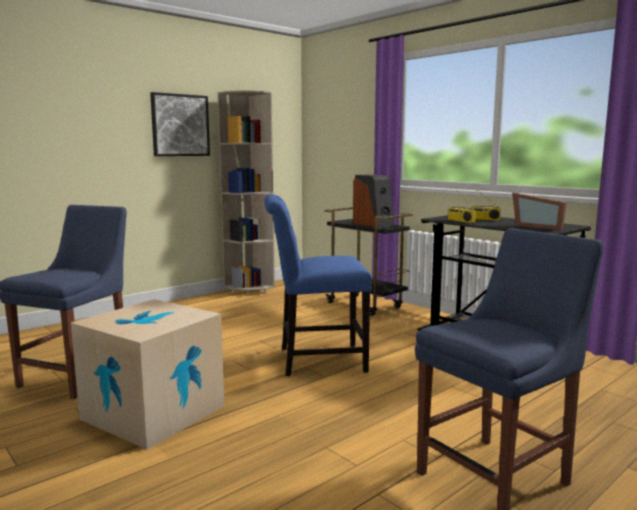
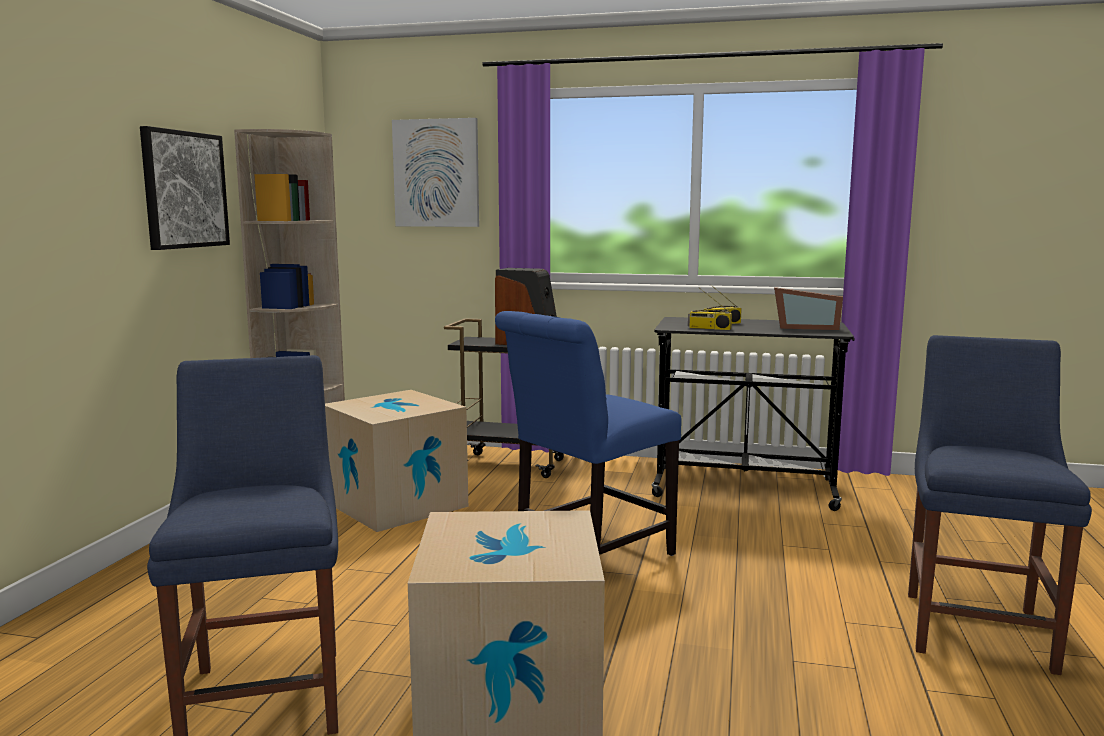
camera: 35 degrees left, 0 degrees up
(269, 312) = (397, 504): none -> cardboard box
(350, 114) = (436, 173): none -> picture

